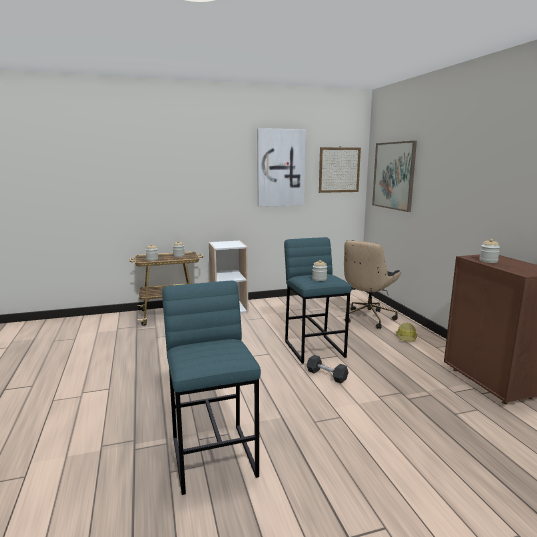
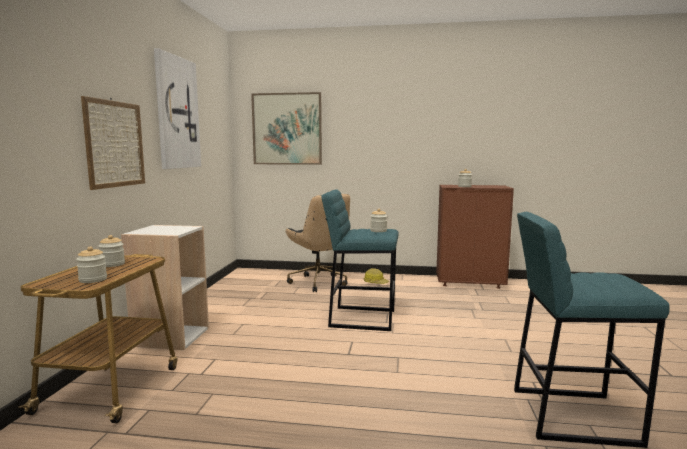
camera: 65 degrees left, 5 degrees down
(326, 375) = (425, 326): grey dumbbell -> none
(339, 169) = (216, 121): picture -> picture (114, 142)

